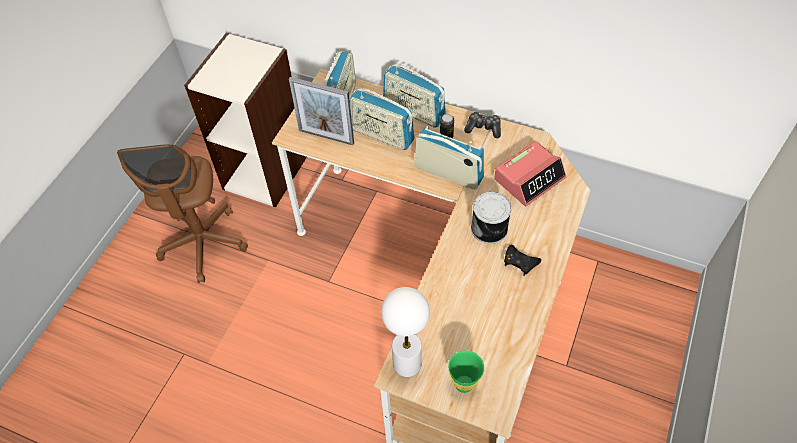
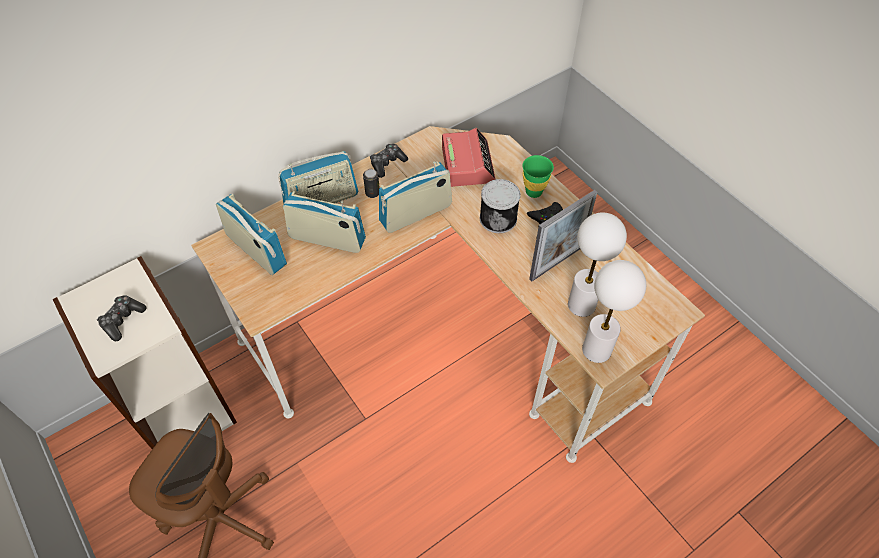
camera: 60 degrees left, 0 degrees up
(232, 72) = (122, 320): none -> game controller
(326, 137) = (288, 284): picture frame -> picture frame (556, 263)
(381, 135) = (327, 239): radio -> radio turned 135 degrees counterclockwise
(445, 332) = (581, 305): none -> white table lamp
(464, 384) = (640, 319): green cup -> green cup (533, 192)

